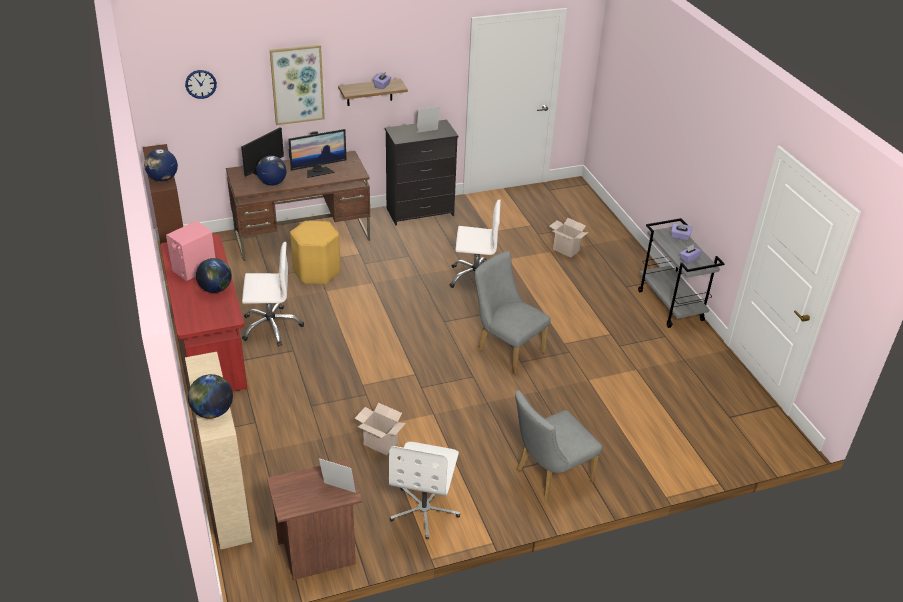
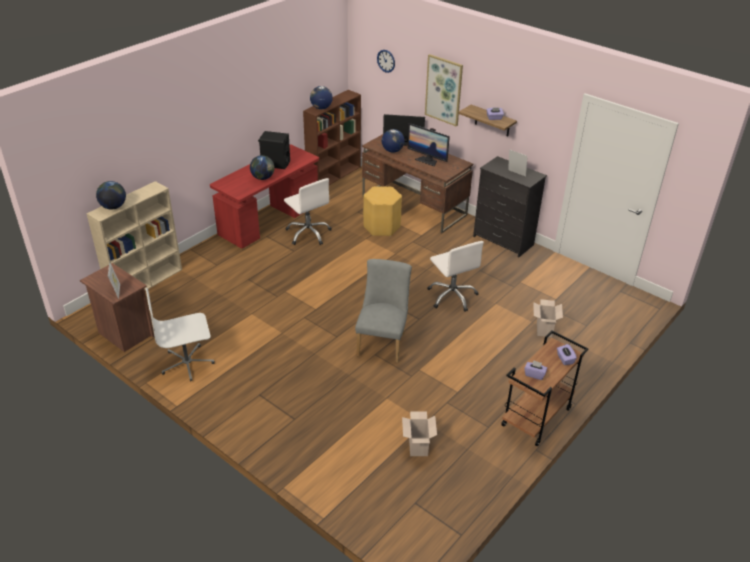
camera: 60 degrees right, 0 degrees up
(194, 269) = (275, 164): pink speaker -> black speaker
(379, 444) = (234, 320): cardboard box -> cardboard box (417, 445)
(549, 477) = (259, 412): grey chair -> none
(671, 306) = (536, 418): grey cart -> brown cart

